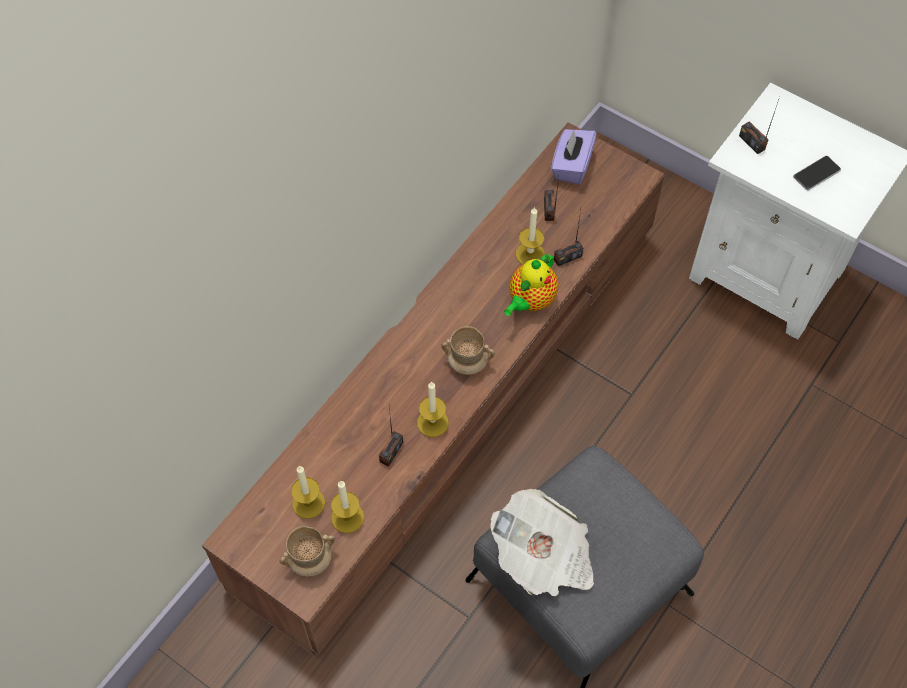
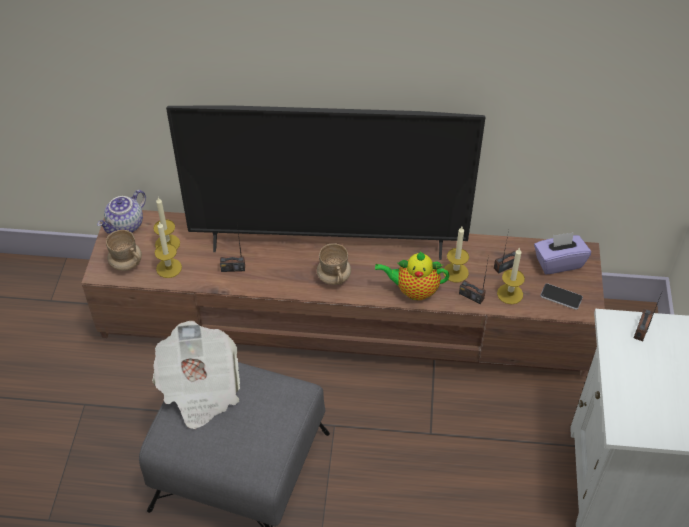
camera: 60 degrees right, 10 degrees down
(248, 536) = (126, 226): none -> teapot
(416, 345) = (327, 243): none -> television
(432, 422) = (271, 280): candle -> candle (510, 294)
(816, 173) = (651, 388): phone -> phone (561, 297)

